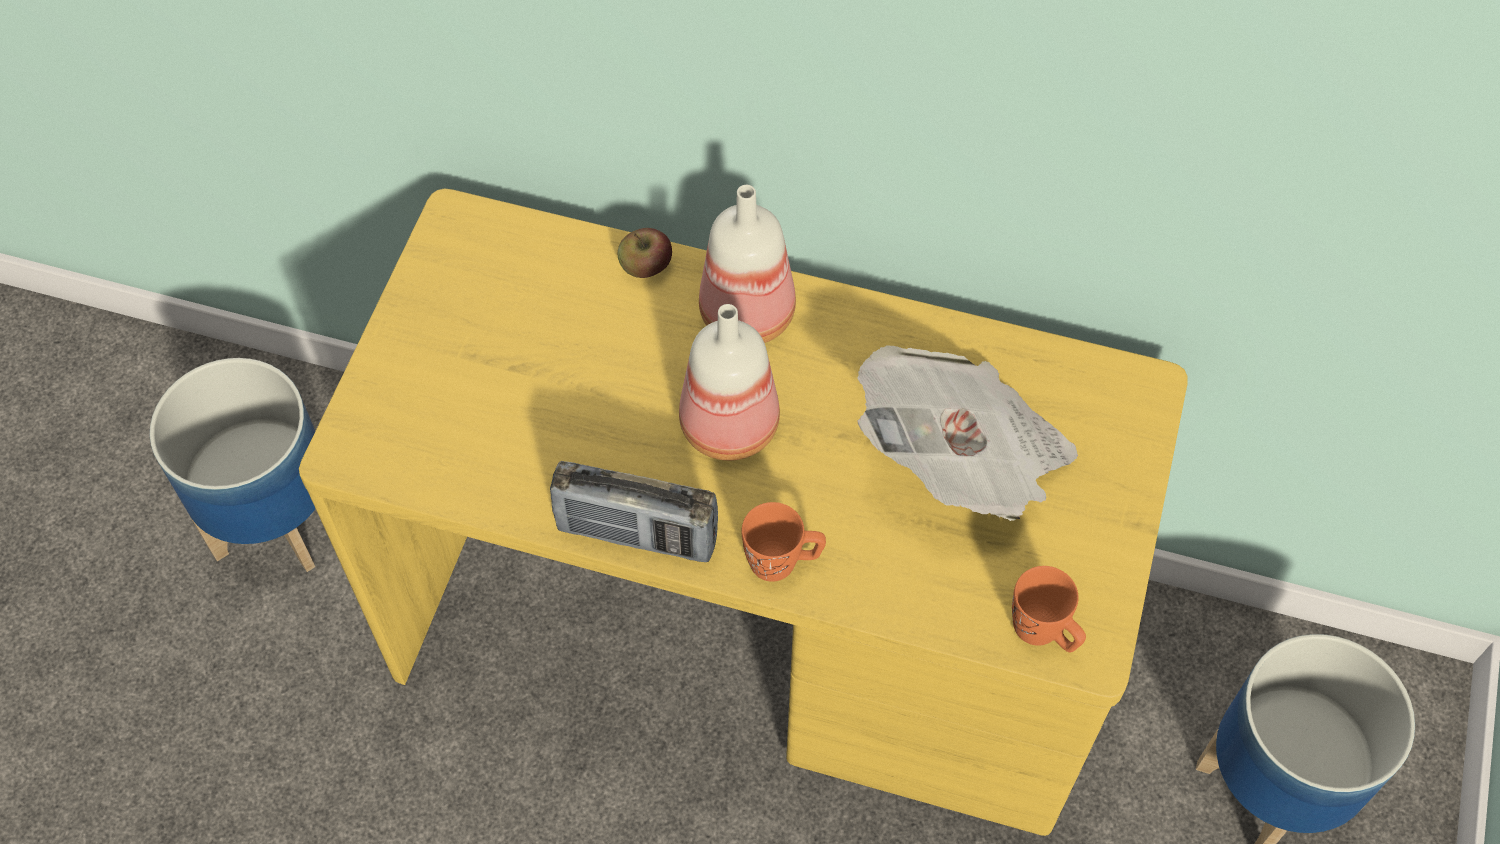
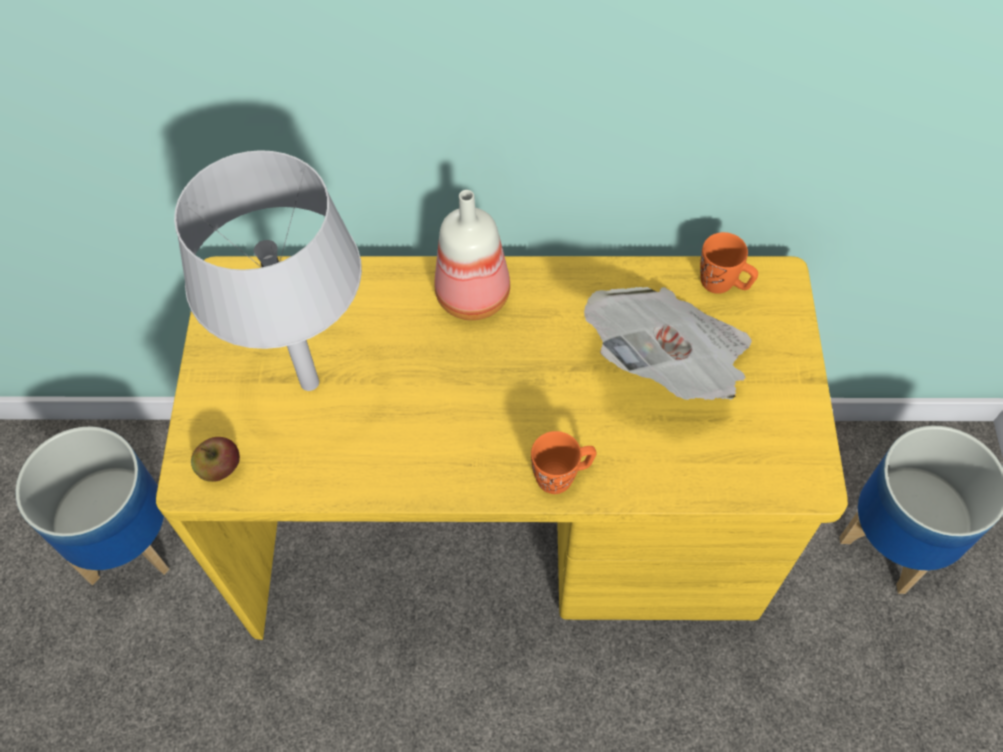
camera: 15 degrees left, 0 degrees up
(517, 371) = (309, 382): none -> grey table lamp
(637, 534) = (443, 484): radio -> none
(646, 267) = (384, 279): apple -> apple (220, 468)
(726, 424) = (484, 382): bottle -> none
(1044, 632) = (774, 477): orange mug -> orange mug (723, 284)

